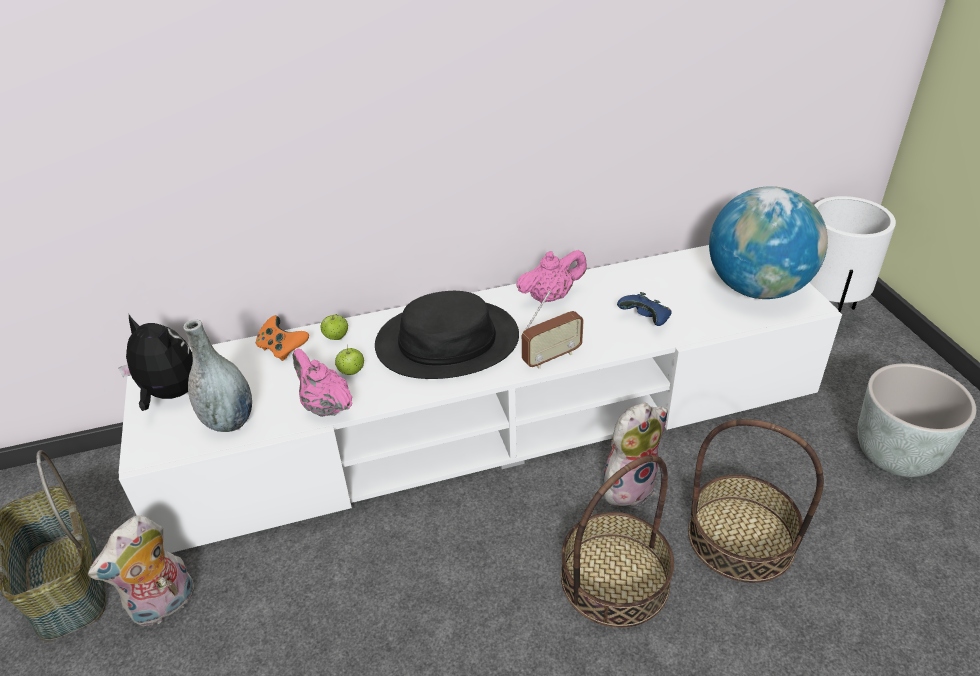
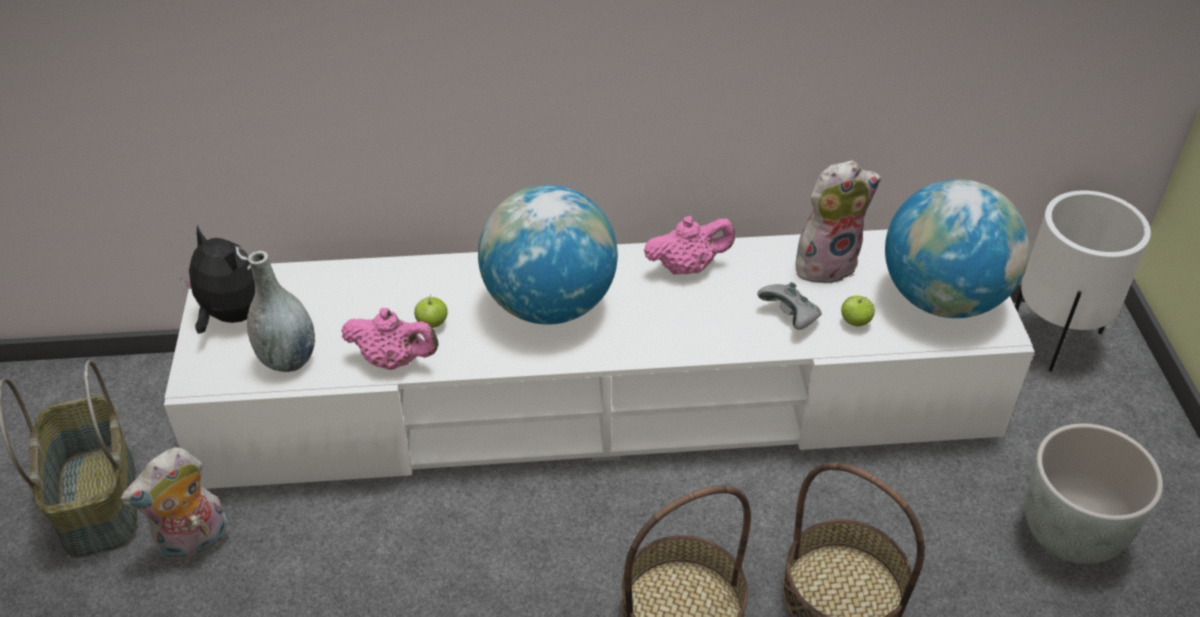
camera: 10 degrees right, 5 degrees up
(282, 348) = (362, 281): orange game controller -> none
(325, 406) = (394, 360): pink teapot -> pink teapot turned 135 degrees clockwise
(336, 337) = (425, 277): apple -> apple (855, 322)
(447, 341) = (549, 304): black hat -> globe
(551, 357) = (663, 346): radio -> none
(628, 485) = (733, 508): plush toy -> plush toy (826, 263)
(646, 320) = (790, 317): blue game controller -> grey game controller

